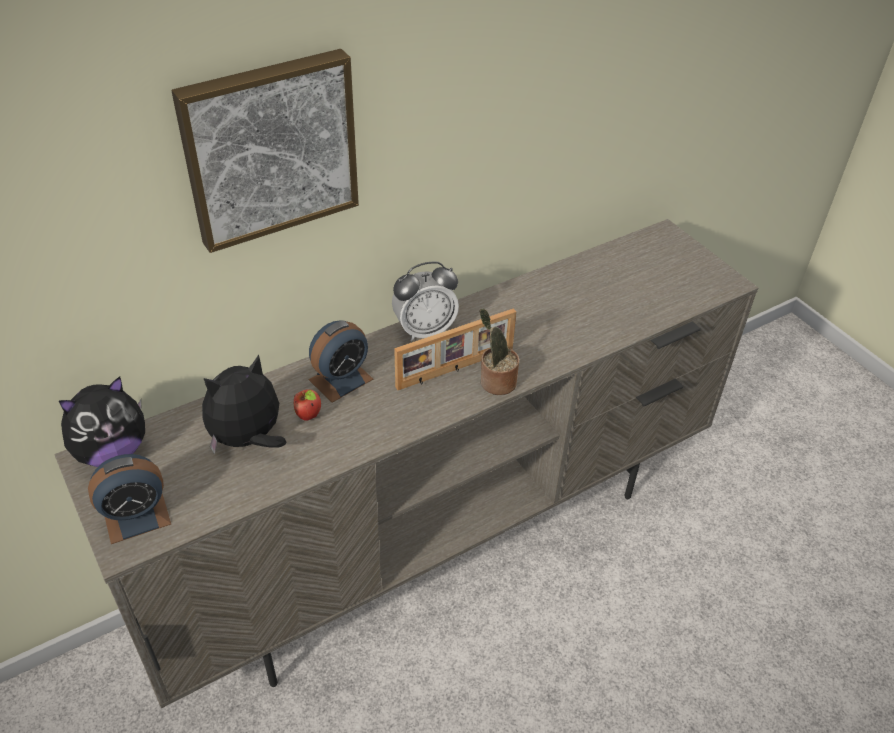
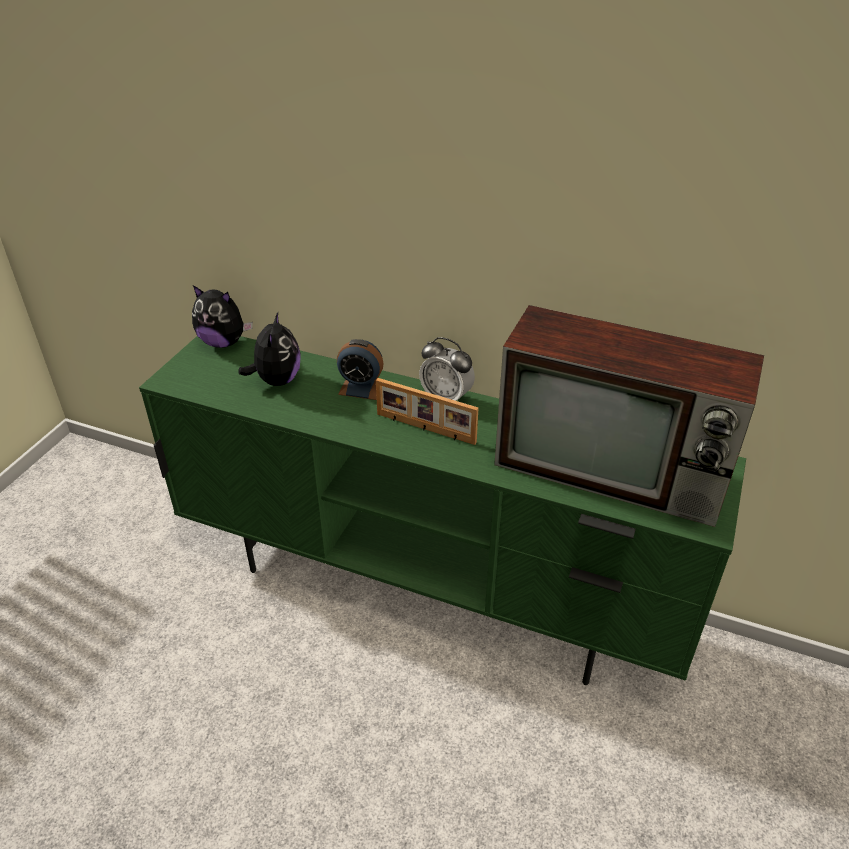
camera: 55 degrees right, 5 degrees down
(136, 516) = (187, 374): alarm clock -> none
(248, 439) = (276, 380): plush toy -> plush toy turned 75 degrees clockwise
(269, 148) = (357, 193): picture -> none
(309, 416) = (317, 392): apple -> none
(441, 542) = (428, 590): beige tv stand -> green tv stand
(495, 382) = (432, 452): potted plant -> none
(622, 290) = (614, 470): none -> television

